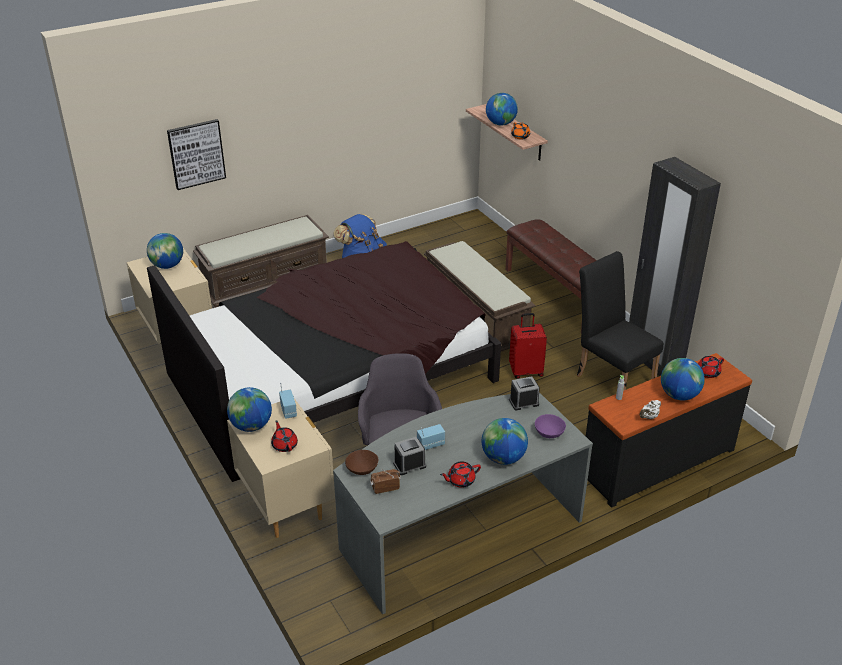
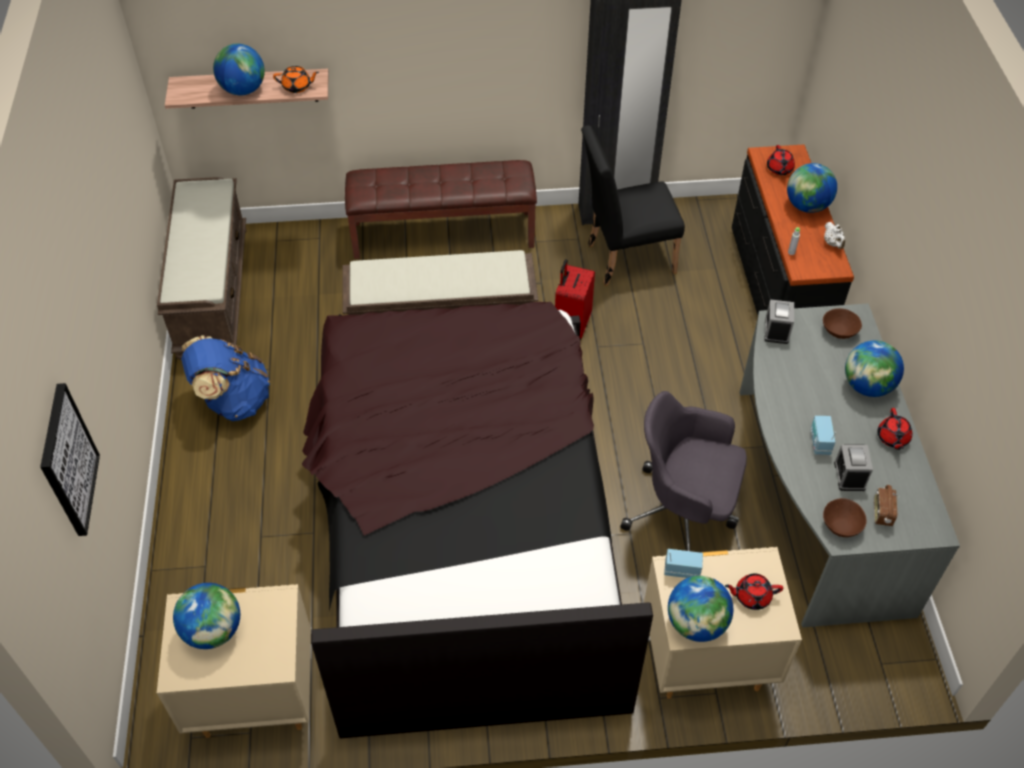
camera: 65 degrees left, 15 degrees up
(266, 283) = (189, 535): brown bench -> brown bench (212, 291)
(549, 433) = (839, 331): purple bowl -> brown bowl

